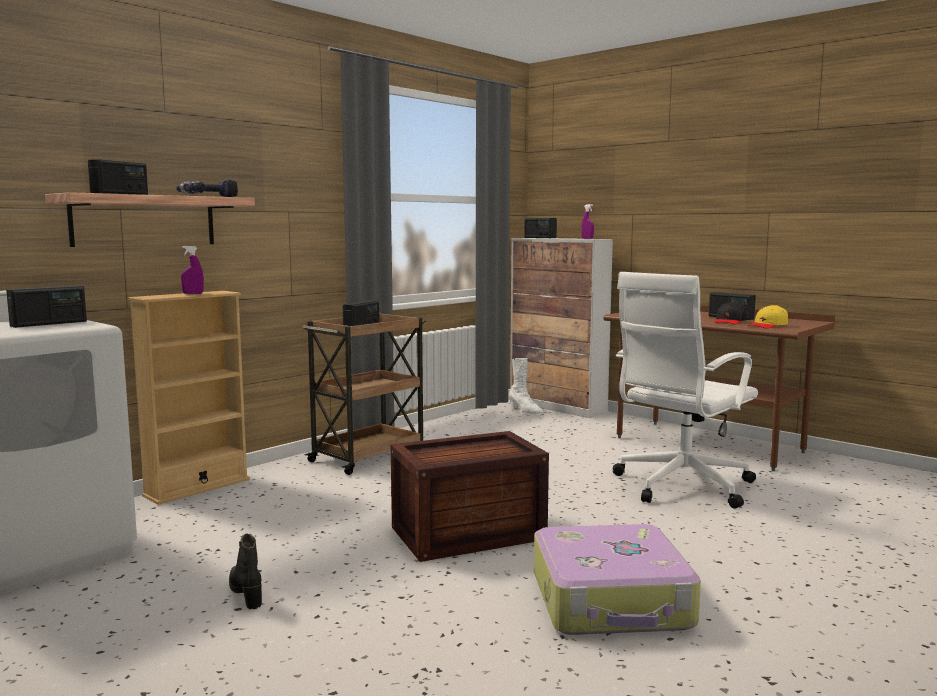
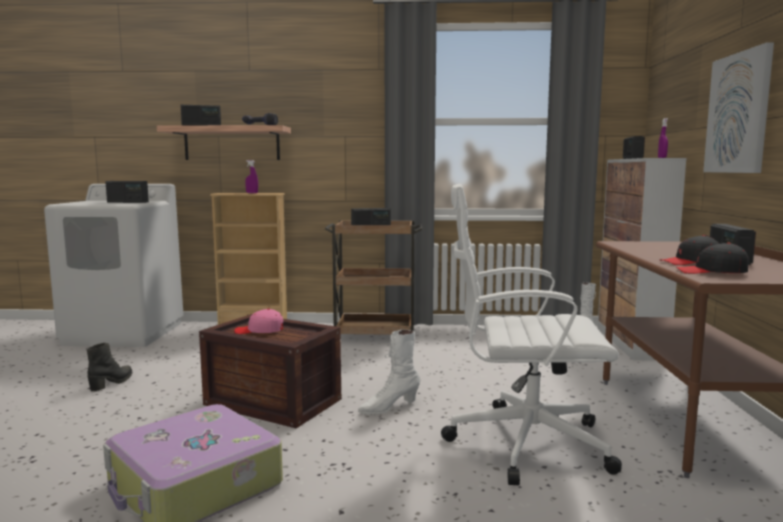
camera: 50 degrees right, 0 degrees up
(455, 454) = (259, 331): none -> pink cap
(556, 500) = (389, 407): none -> white boot
(676, 207) = (738, 113): none -> picture
(768, 325) = (712, 272): yellow cap -> black cap

